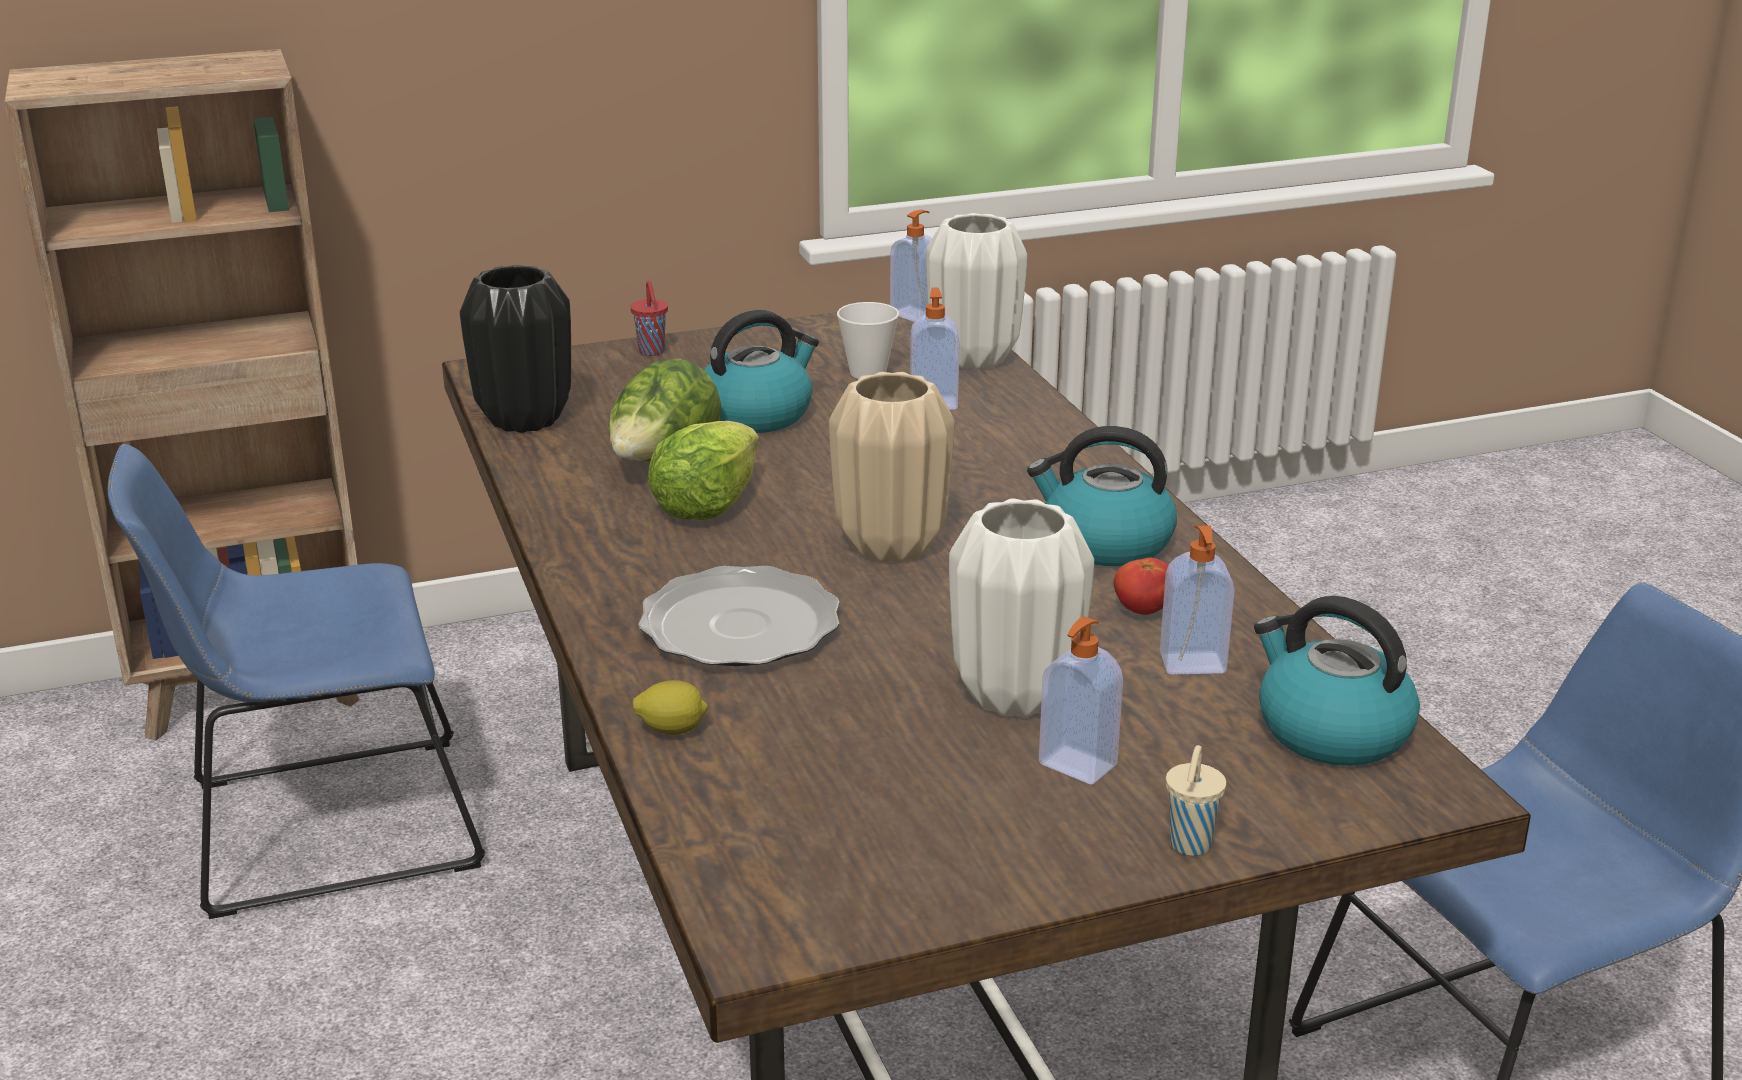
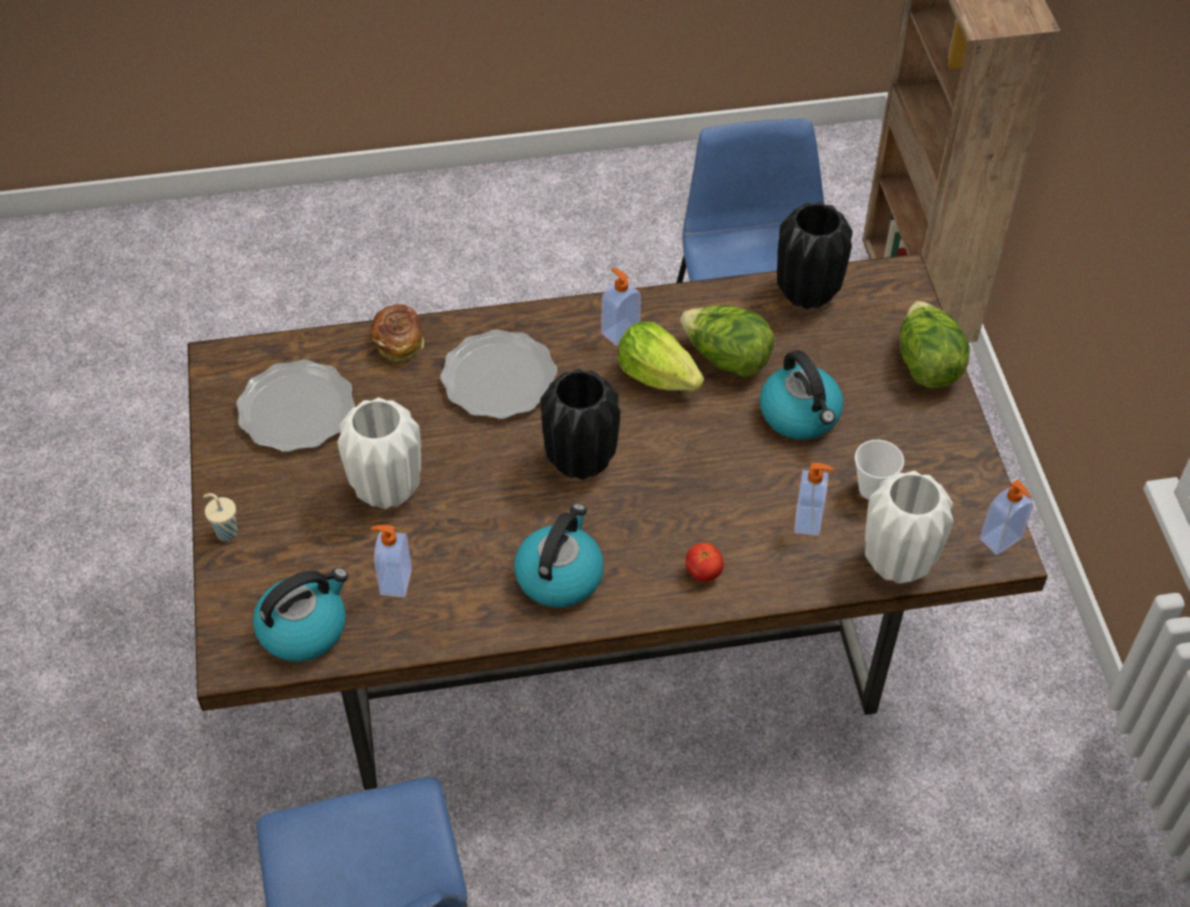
camera: 100 degrees right, 25 degrees up
(652, 352) = (926, 365): red cup -> lettuce
(672, 730) = (399, 342): lemon -> bread
(867, 816) = (297, 409): none -> plate
(890, 546) = (580, 460): beige vase -> black vase
(1076, 766) = (310, 501): soap dispenser -> soap dispenser (619, 331)
(1142, 611) = (464, 573): tomato -> tomato (703, 572)

